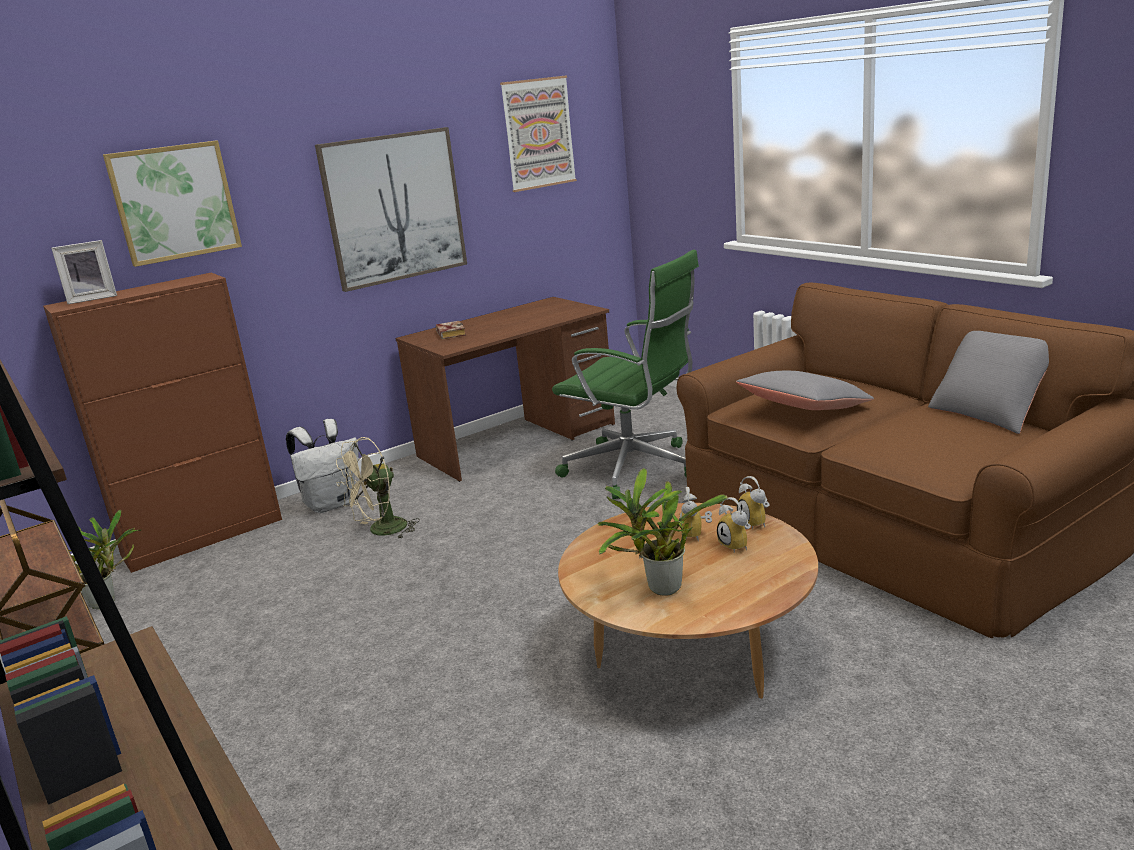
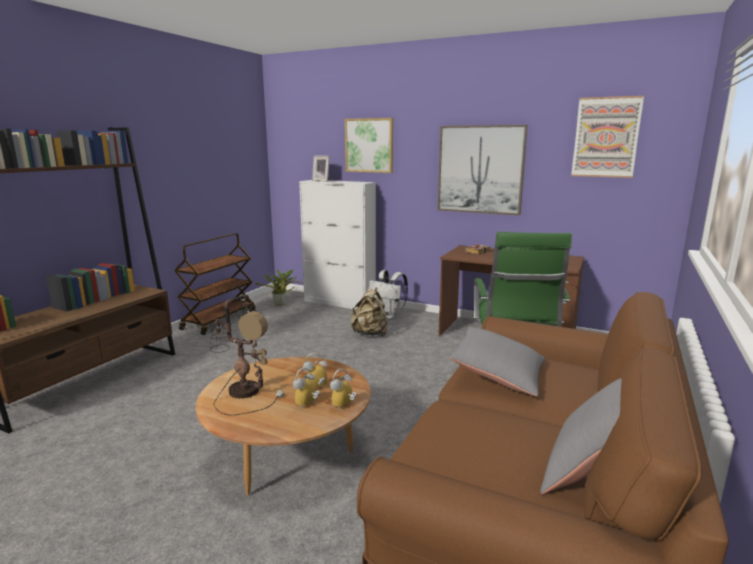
camera: 60 degrees right, 5 degrees down
(204, 537) = (340, 302): brown cabinet -> white cabinet
(381, 531) = (370, 334): beige fan -> beige backpack
(660, 590) = (243, 390): potted plant -> table lamp

